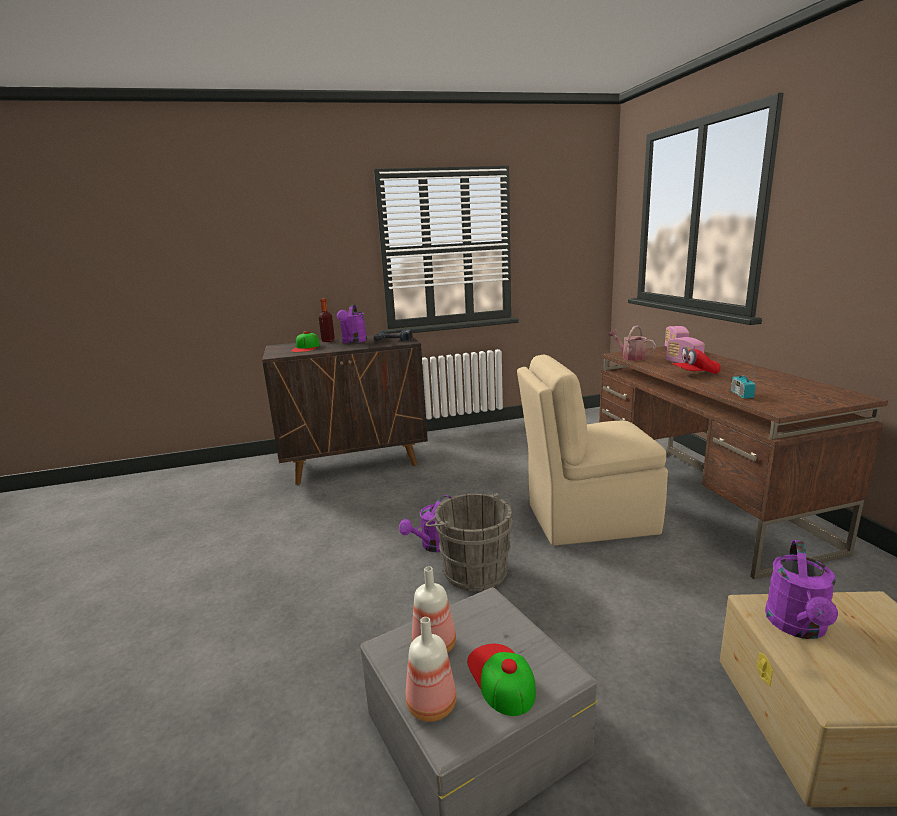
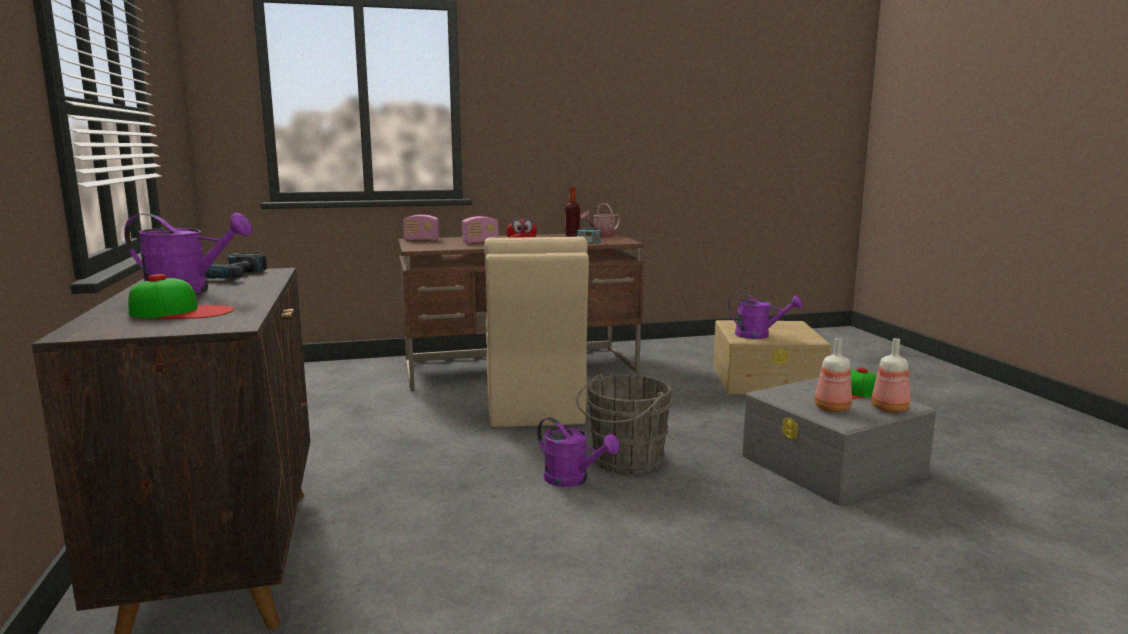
camera: 90 degrees left, 5 degrees down
(328, 340) = (124, 303): bottle -> bottle (572, 235)
(630, 357) = (436, 248): watering can -> watering can (601, 235)

